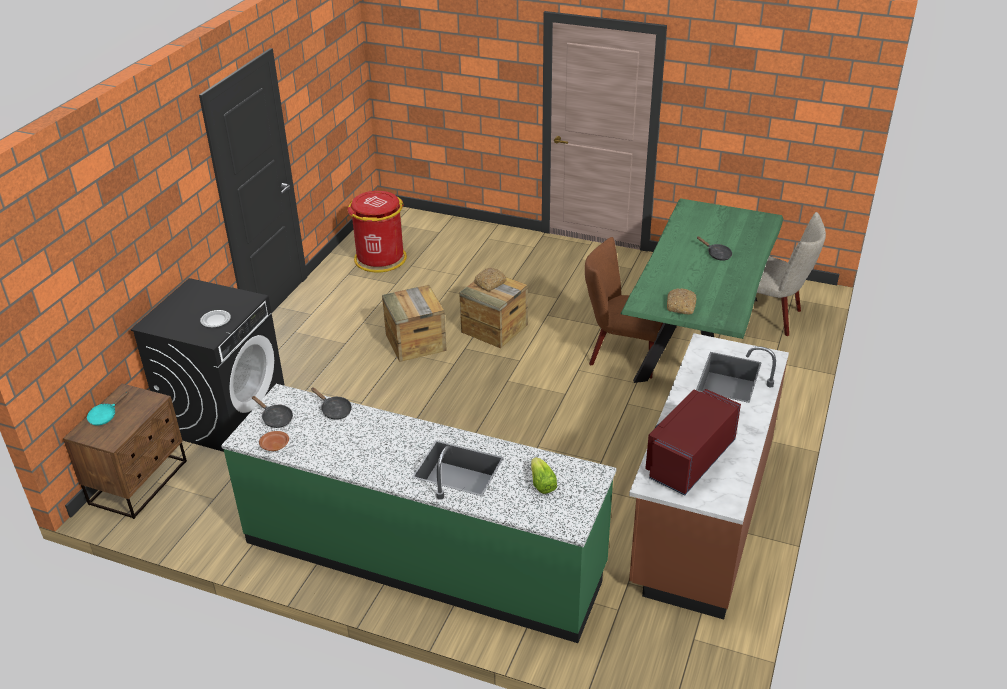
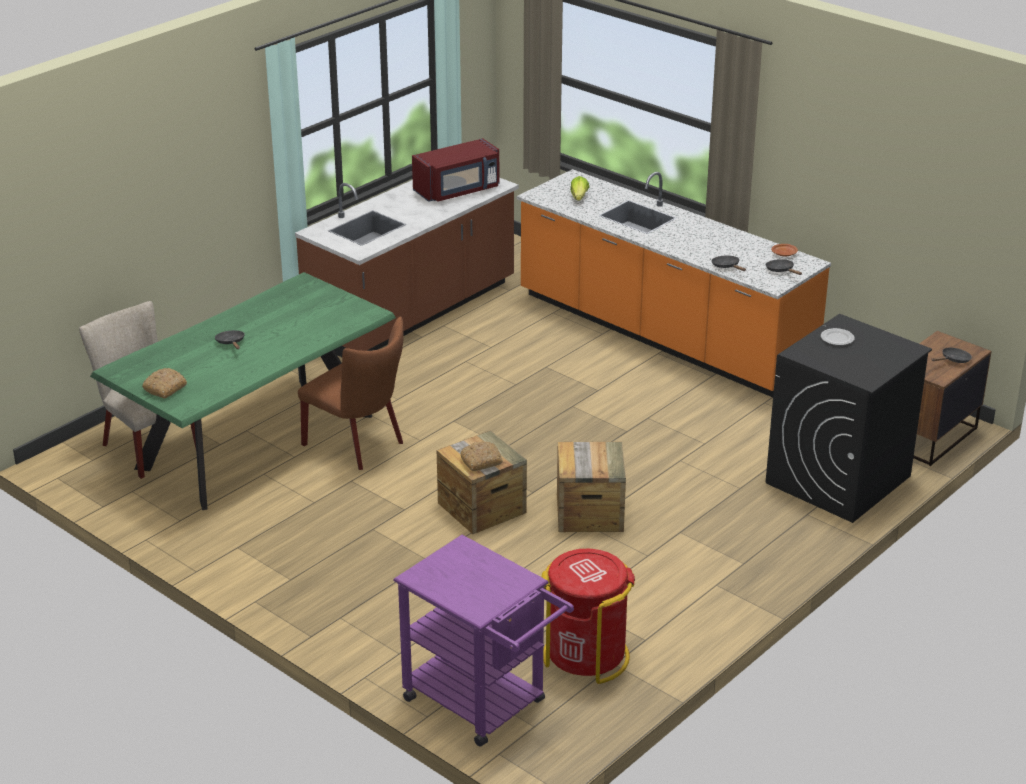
camera: 160 degrees left, 5 degrees down
(105, 416) = (953, 360): turquoise frying pan -> black frying pan
(424, 555) = (662, 334): green counter -> orange counter
(426, 227) = (483, 705): none -> purple cart
(681, 306) = (332, 303): bread -> bread (165, 388)

